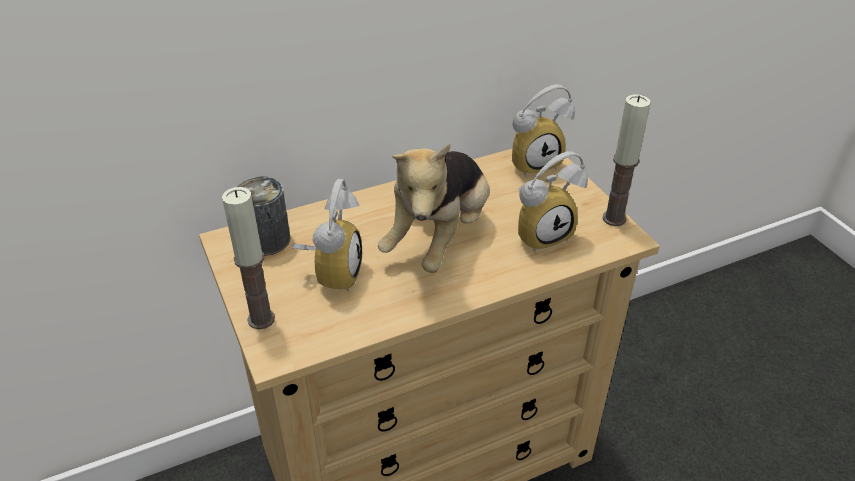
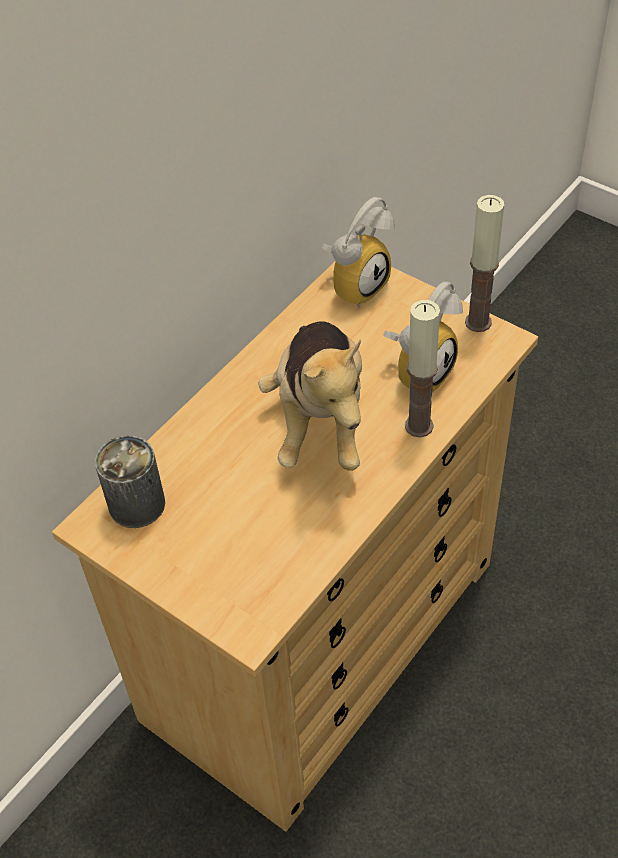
camera: 25 degrees left, 10 degrees up
(261, 319) = (204, 599): candle -> candle (418, 426)
(331, 272) = (238, 512): alarm clock -> none

